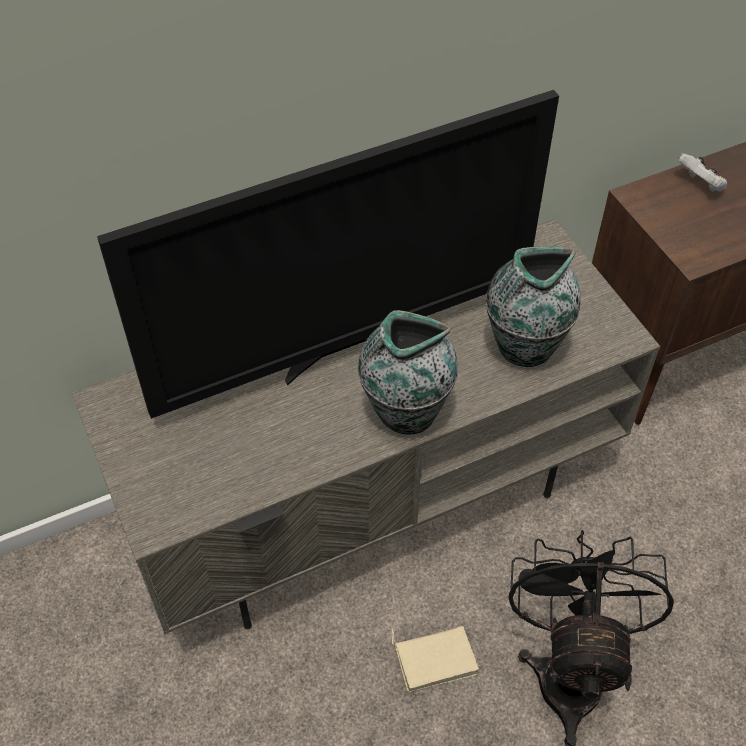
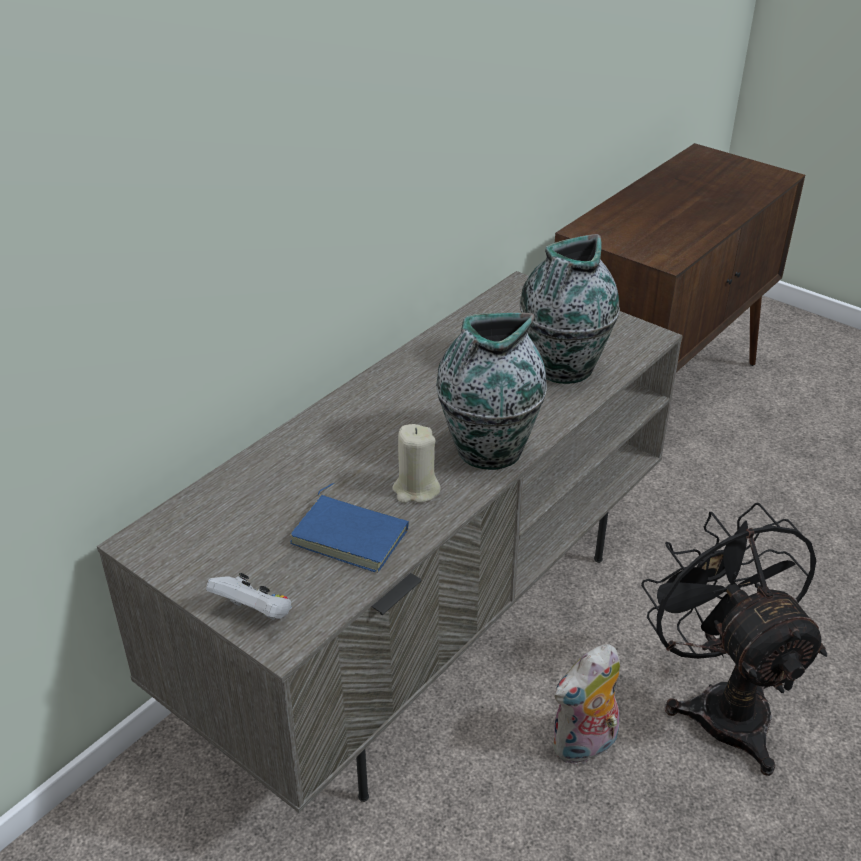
camera: 25 degrees left, 15 degrees down
(252, 454) = (352, 535): none -> blue book
(325, 429) = (416, 489): none -> beige candle
(344, 350) = (387, 420): television -> none
(435, 657) = (584, 746): beige book -> plush toy
(700, 184) = (630, 211): white game controller -> white game controller (255, 613)

